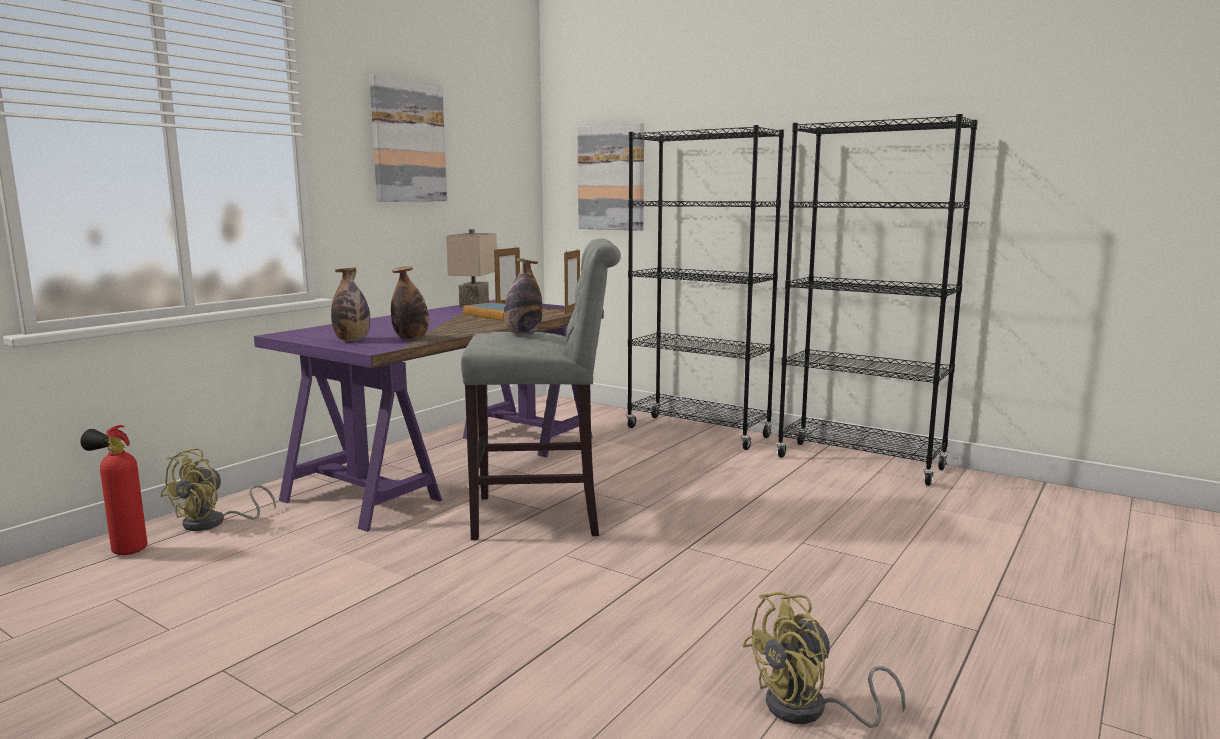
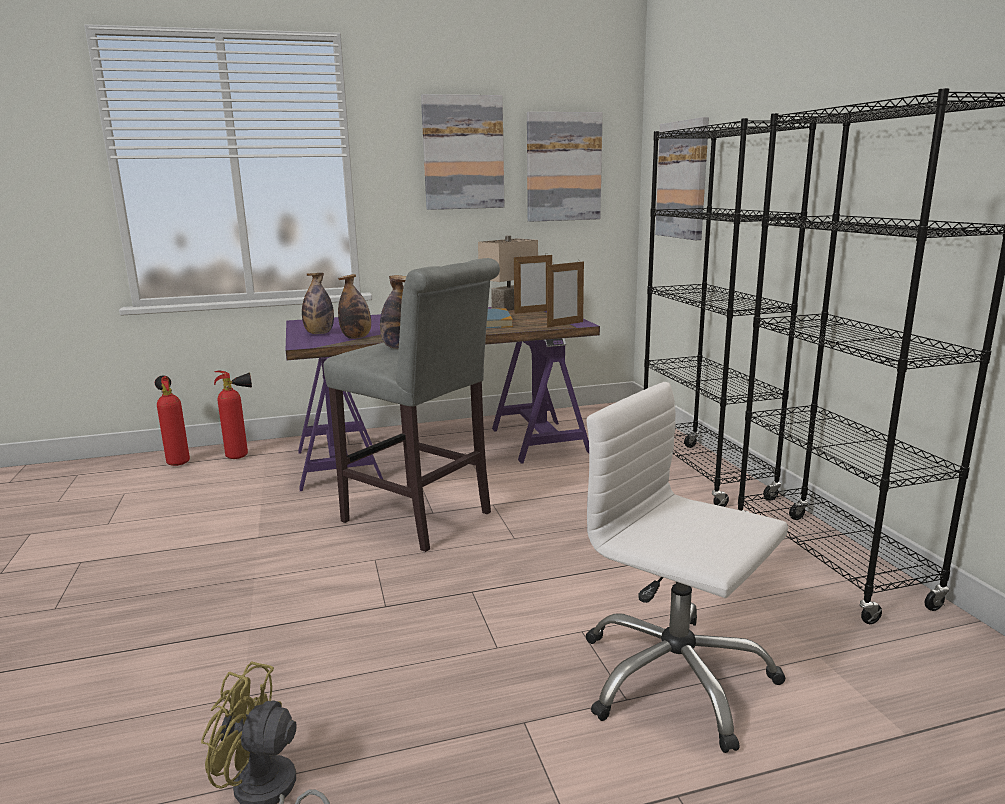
camera: 40 degrees right, 5 degrees up
(214, 523) = (242, 456): yellow fan -> fire extinguisher
(488, 162) = (563, 167): none -> picture
(895, 545) = (674, 678): none -> white office chair

